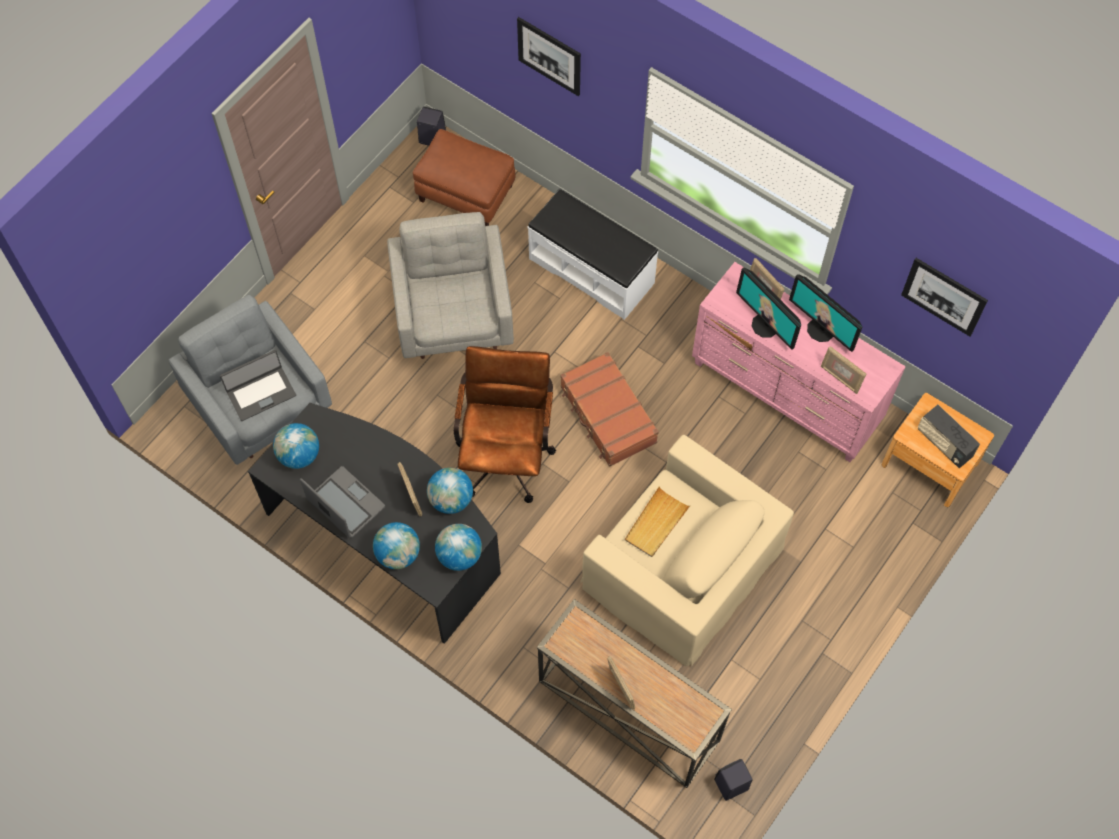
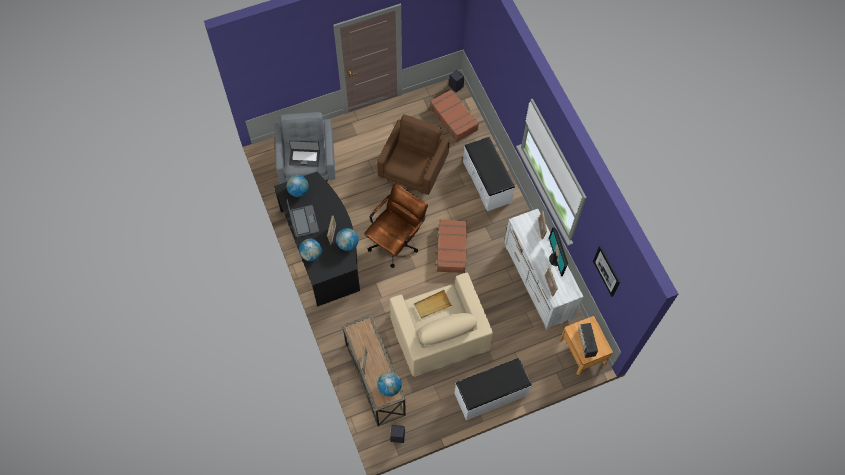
camera: 30 degrees right, 0 degrees up
(454, 315) = (414, 169): grey armchair -> brown armchair
(459, 555) = (335, 269): globe -> globe (389, 387)
(465, 194) = (454, 118): brown ottoman -> brown suitcase
(549, 56) = (502, 72): picture -> none
(765, 325) = (532, 244): monitor -> none
(786, 394) = (537, 284): pink dresser -> white dresser
(835, 621) = (491, 395): none -> white bench

